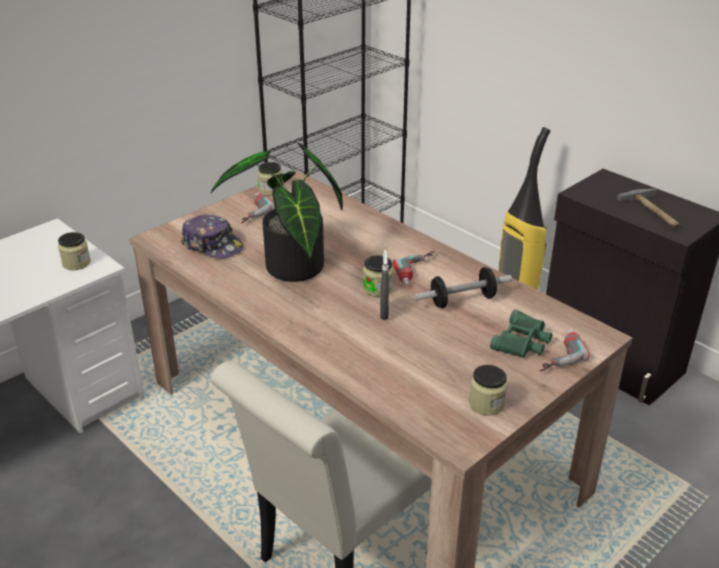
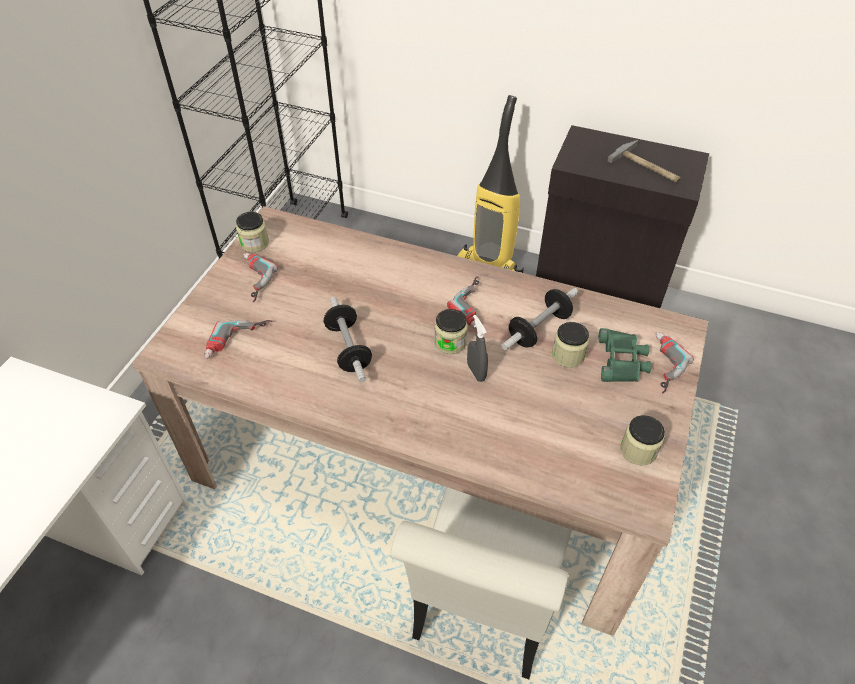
camera: 25 degrees left, 15 degrees up
(76, 263) = (80, 416): jar -> jar (568, 355)
(212, 245) = (238, 342): cap -> power drill
(292, 271) = (348, 349): potted plant -> dumbbell

